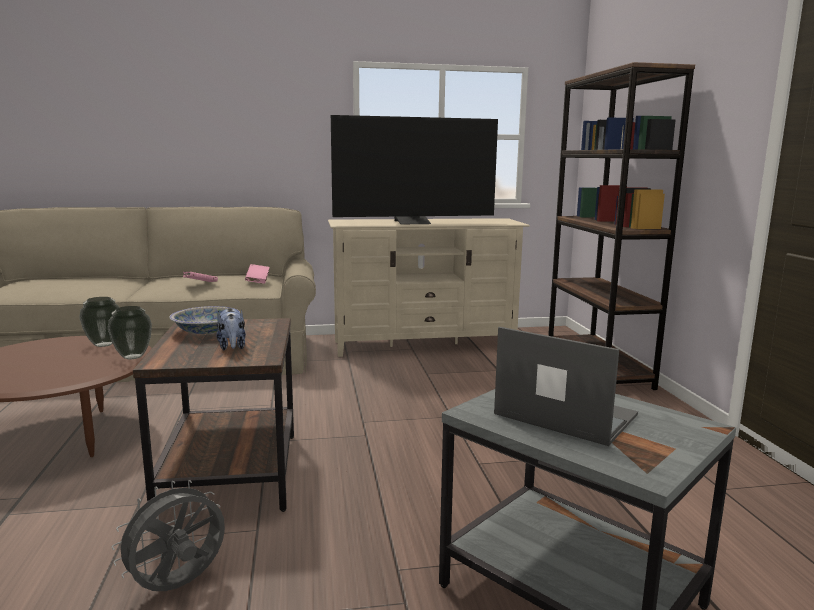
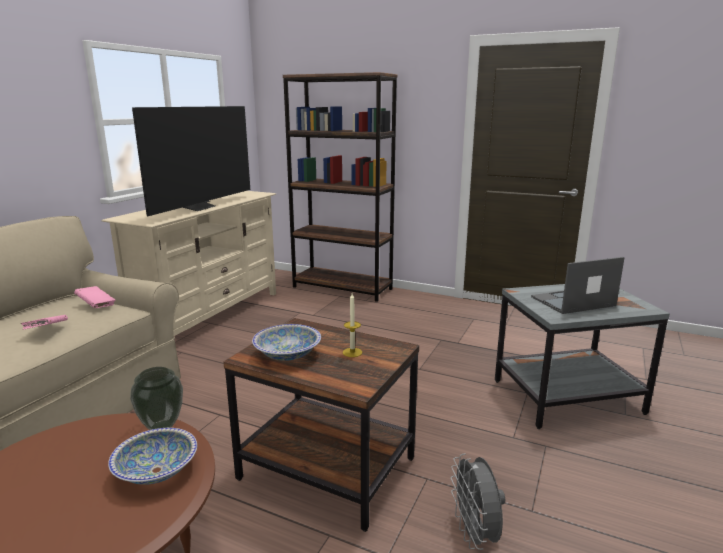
camera: 55 degrees left, 5 degrees up
(75, 371) = (156, 470): none -> bowl
(103, 344) = (78, 439): vase -> none
(232, 347) = (352, 352): plush toy -> candle

